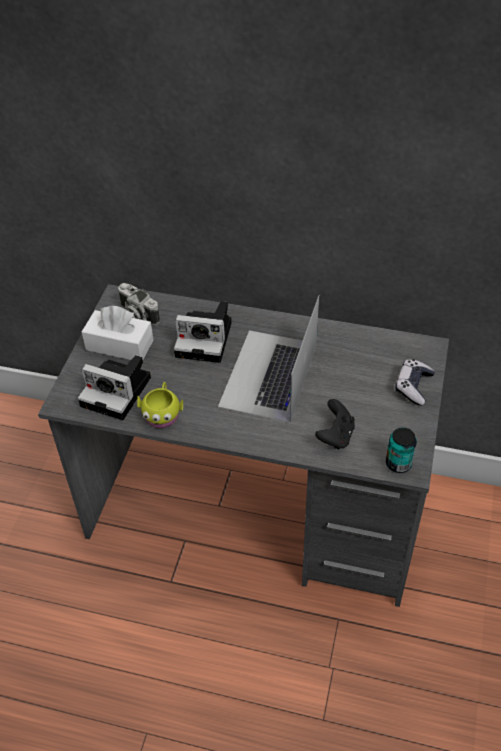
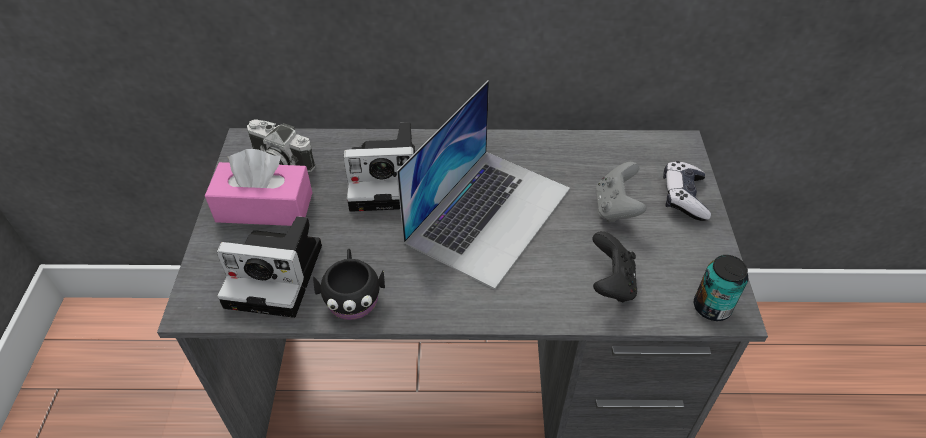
camera: 15 degrees left, 0 degrees up
(119, 345) = (264, 207): white tissue box -> pink tissue box
(162, 413) = (352, 296): yellow mug -> black mug
(269, 375) = (489, 214): laptop -> laptop turned 150 degrees counterclockwise
(360, 386) = (615, 208): none -> grey game controller

